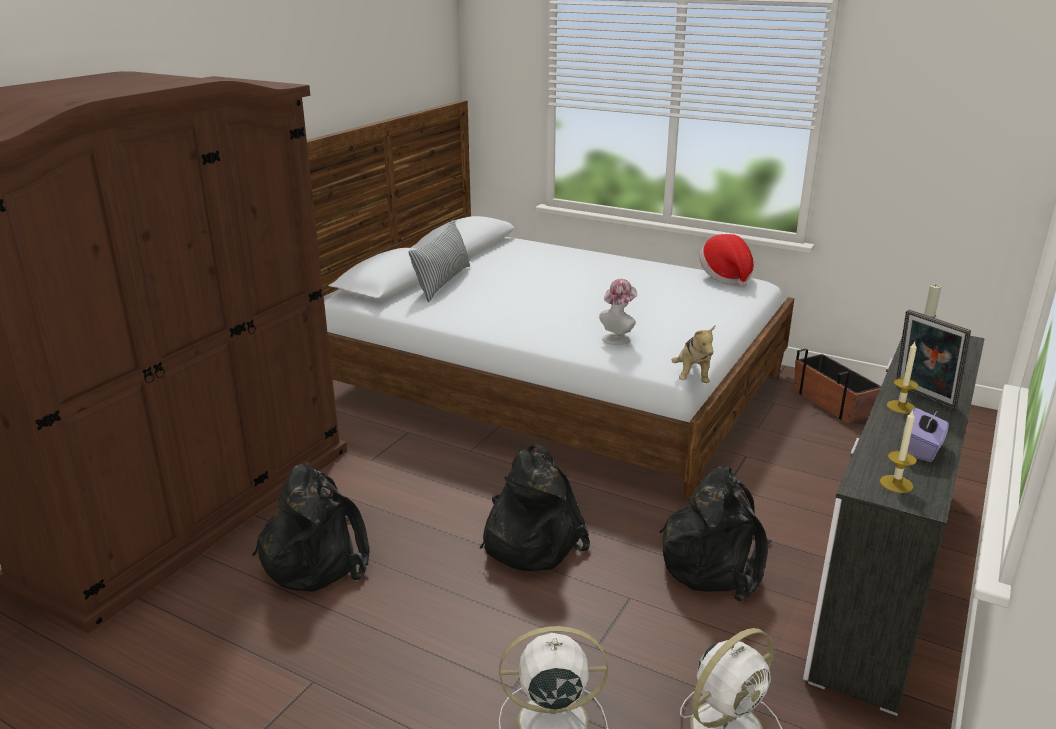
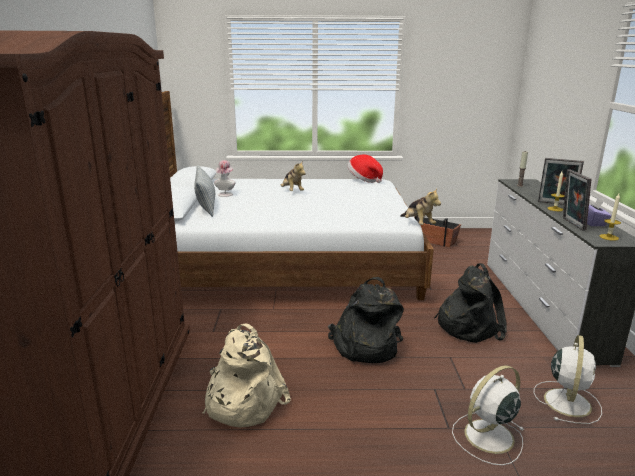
camera: 30 degrees left, 5 degrees down
(316, 558) = (242, 401): black backpack -> beige backpack
(585, 280) = (292, 191): none -> plush toy
(618, 338) = (356, 213): hat -> hat (226, 194)
(875, 442) = (571, 224): none -> picture frame

